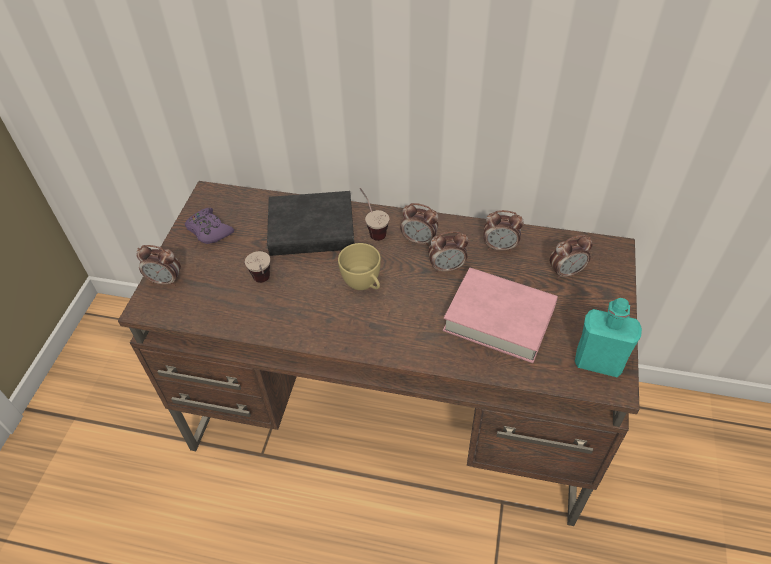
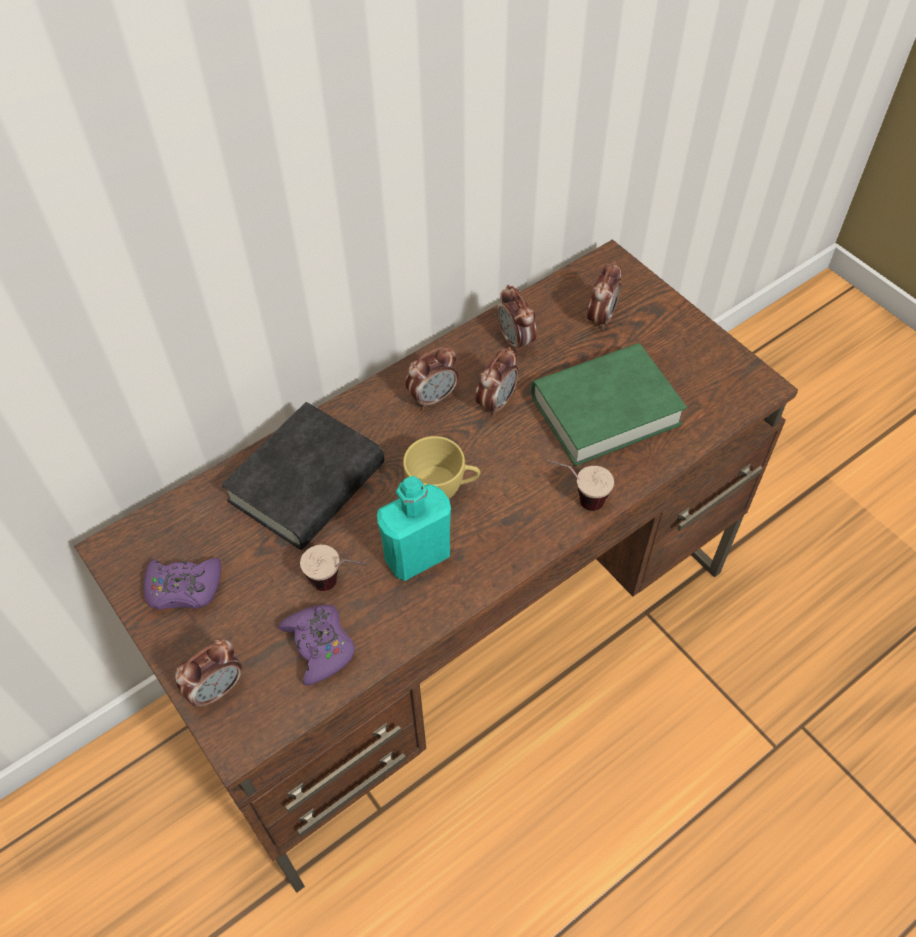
camera: 50 degrees left, 5 degrees up
(222, 301) = (319, 646): none -> purple game controller
(373, 229) = (370, 426): cup -> cup (576, 499)
(499, 319) = (605, 410): pink book -> green book
(500, 247) = (515, 341): alarm clock -> alarm clock turned 105 degrees clockwise
(598, 362) = (725, 377): turquoise bottle -> turquoise bottle (417, 556)

